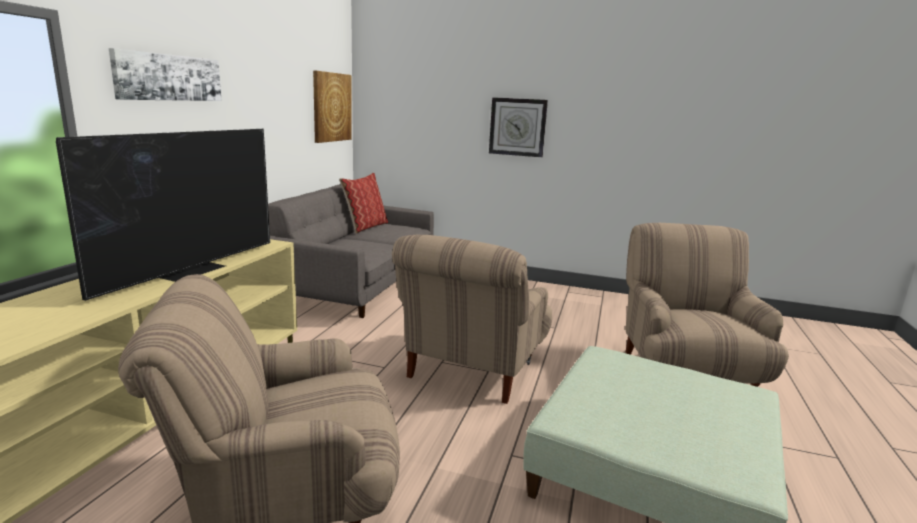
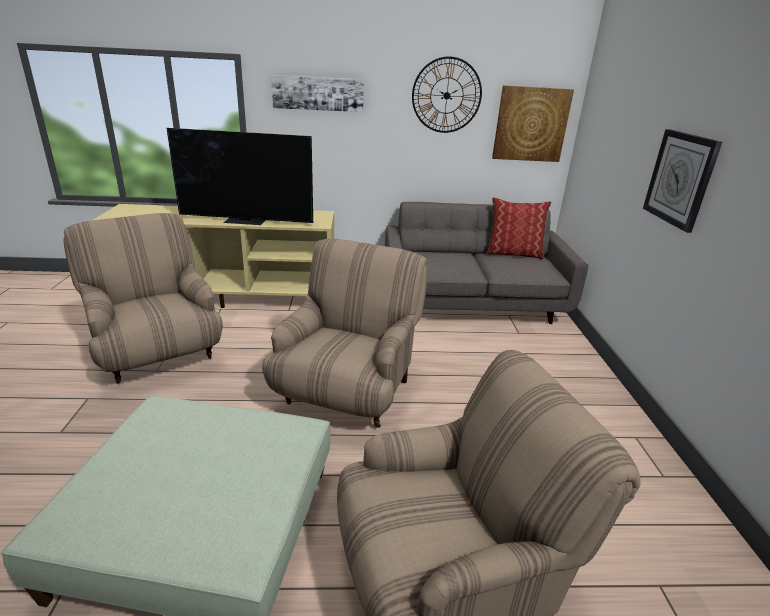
camera: 70 degrees right, 10 degrees up
(280, 80) = (446, 95): none -> wall clock
(472, 370) = (347, 392): beige armchair -> beige armchair turned 105 degrees clockwise

